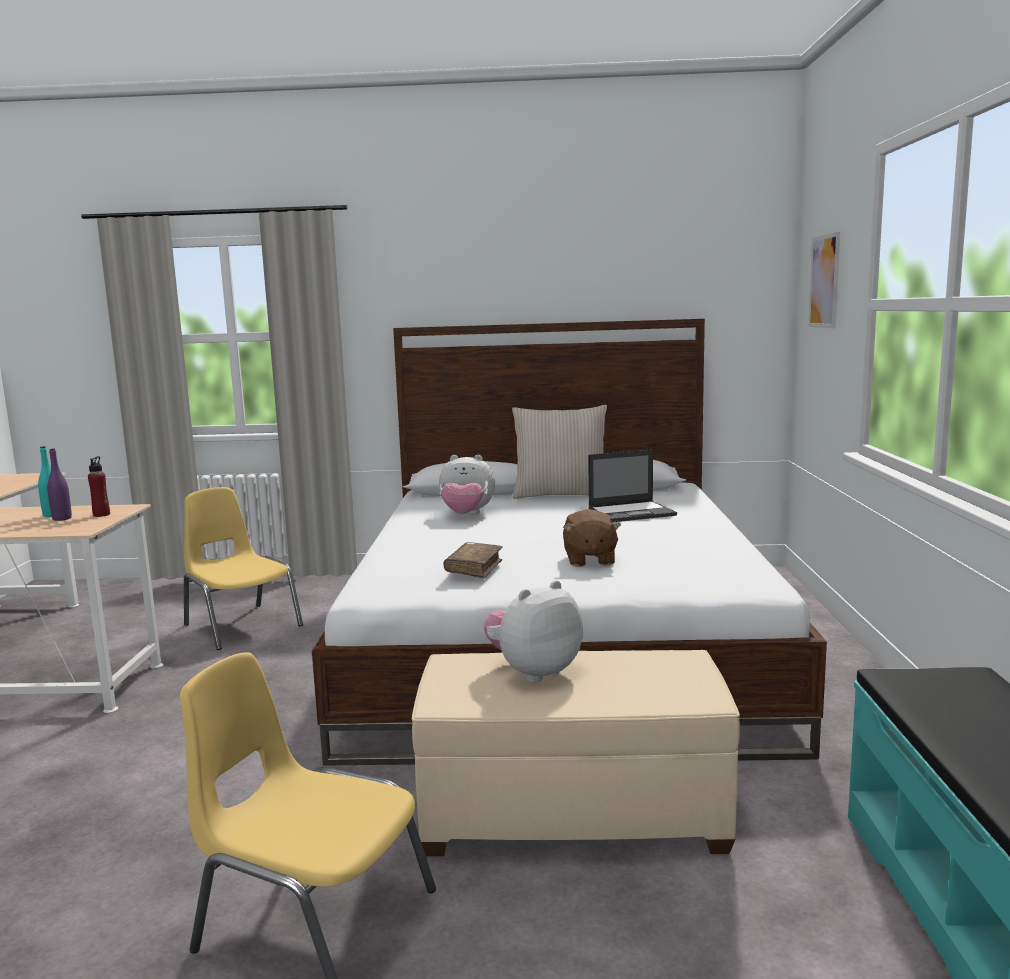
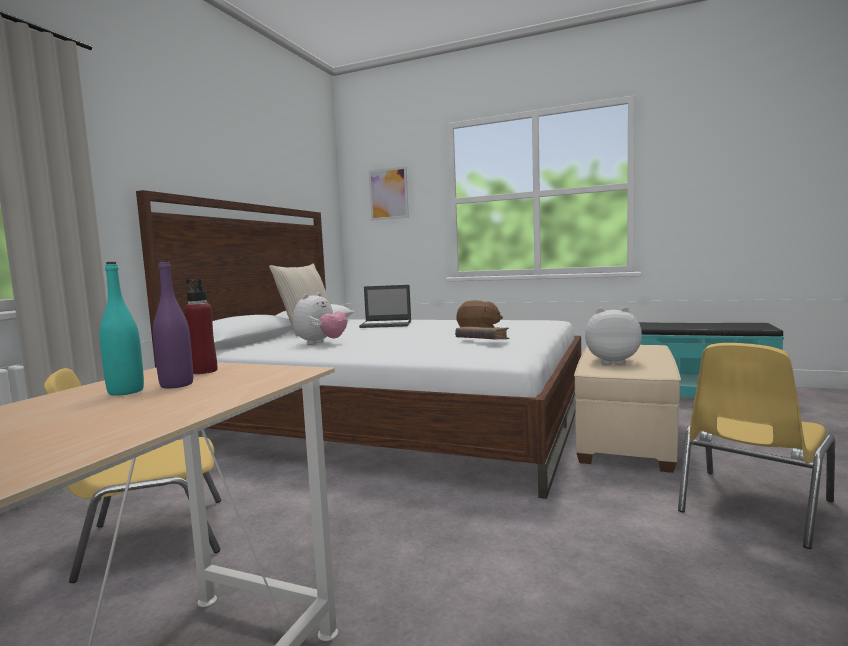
camera: 70 degrees left, 5 degrees down
(533, 672) = (611, 362): plush toy -> plush toy turned 120 degrees clockwise
(632, 512) = (387, 324): laptop -> laptop turned 90 degrees clockwise

